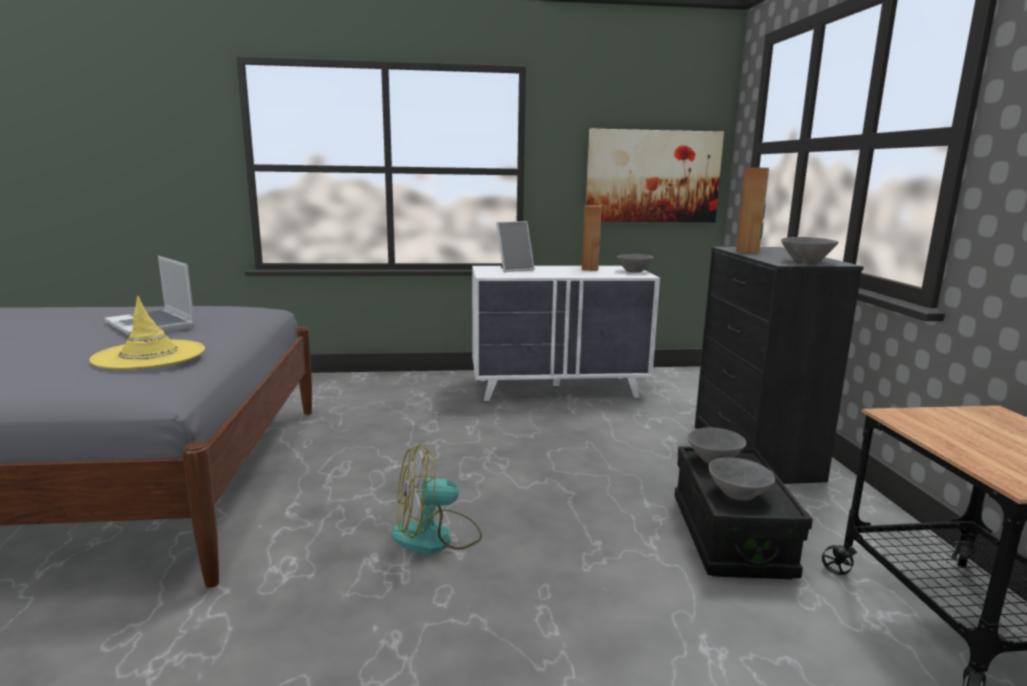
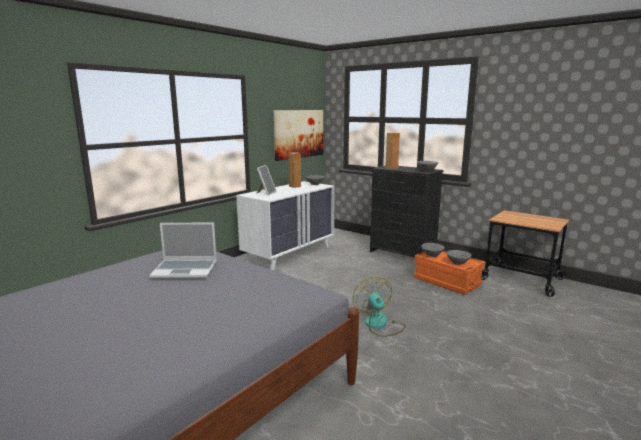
camera: 45 degrees left, 0 degrees up
(149, 355) = (260, 280): yellow hat -> none
(436, 537) = (379, 325): fan -> fan turned 135 degrees clockwise
(730, 536) = (447, 282): black storage box -> orange storage box

